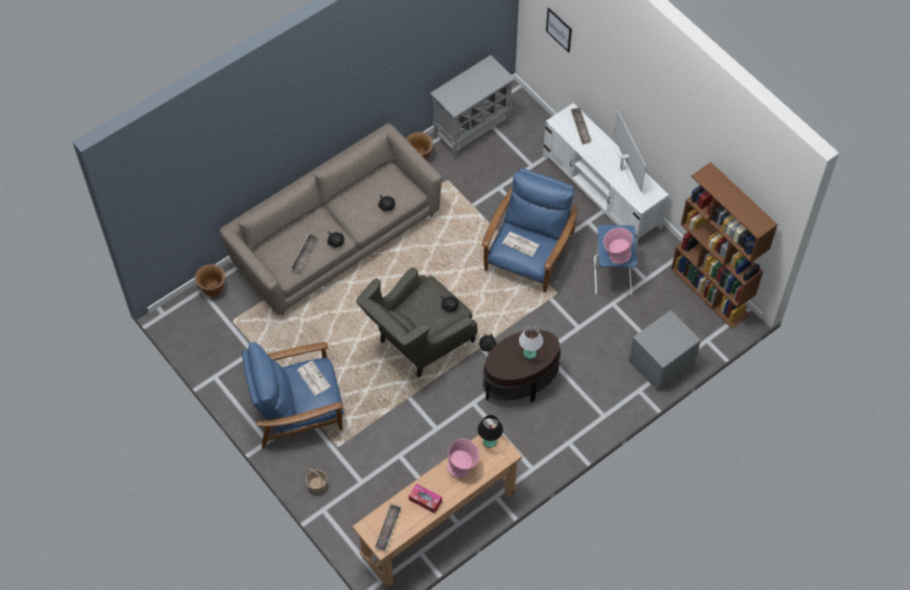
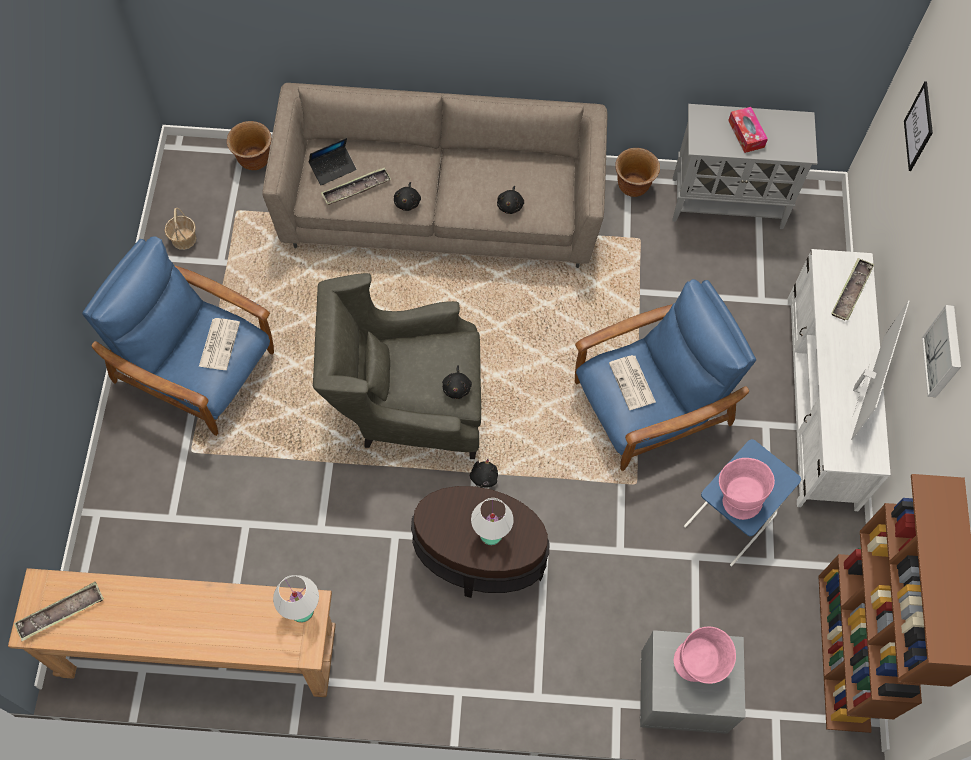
camera: 40 degrees right, 5 degrees up
(282, 254) = (333, 168): none -> laptop
(317, 485) = (122, 477): basket -> basket (183, 239)
(425, 500) = (142, 616): tissue box -> tissue box (746, 134)
(463, 466) = (235, 614): pink bowl -> pink bowl (699, 666)
(489, 442) = (301, 610): black table lamp -> white table lamp
(657, 119) = (945, 352): none -> picture

